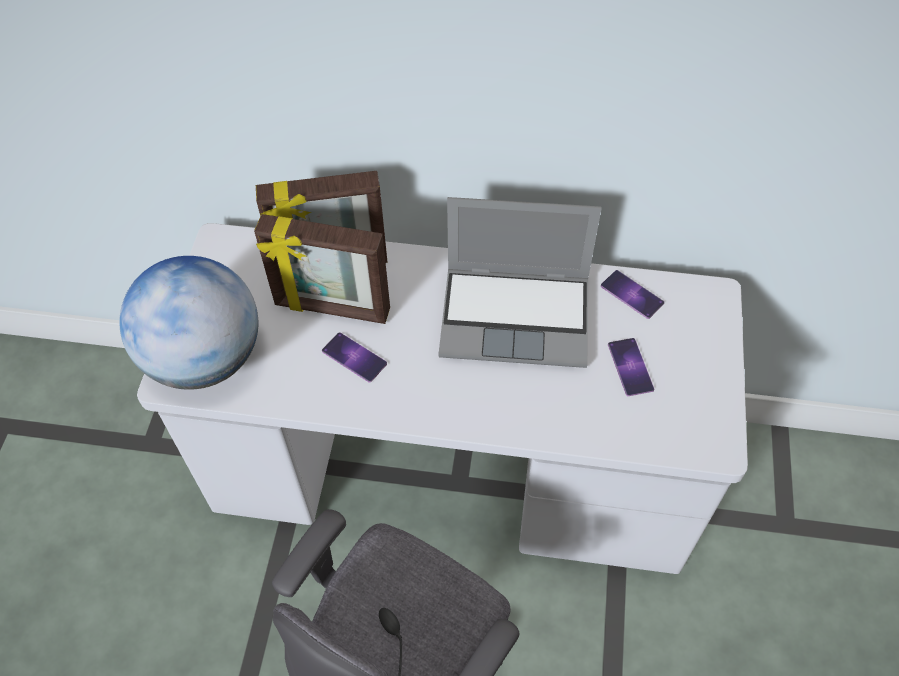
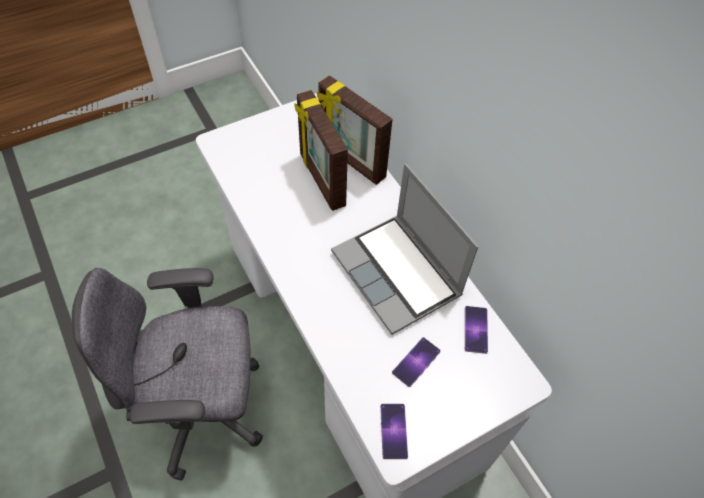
camera: 50 degrees right, 0 degrees up
(205, 358) = (242, 147): globe -> none
(354, 357) = (297, 211): phone -> phone (393, 431)

